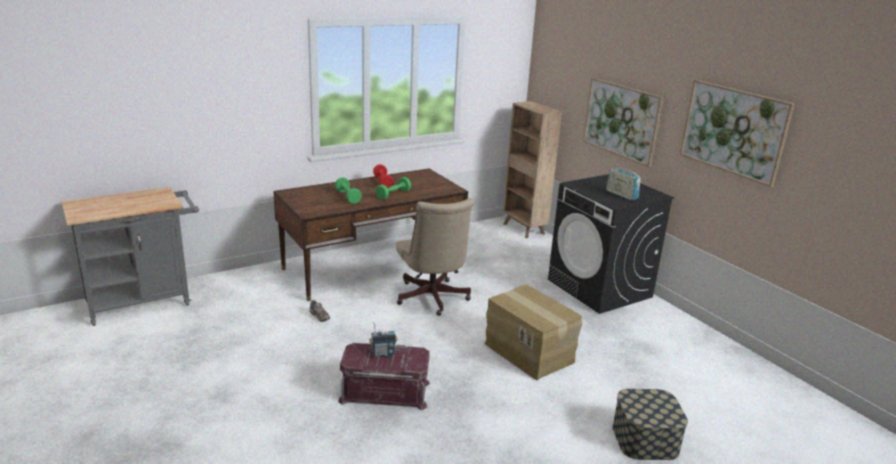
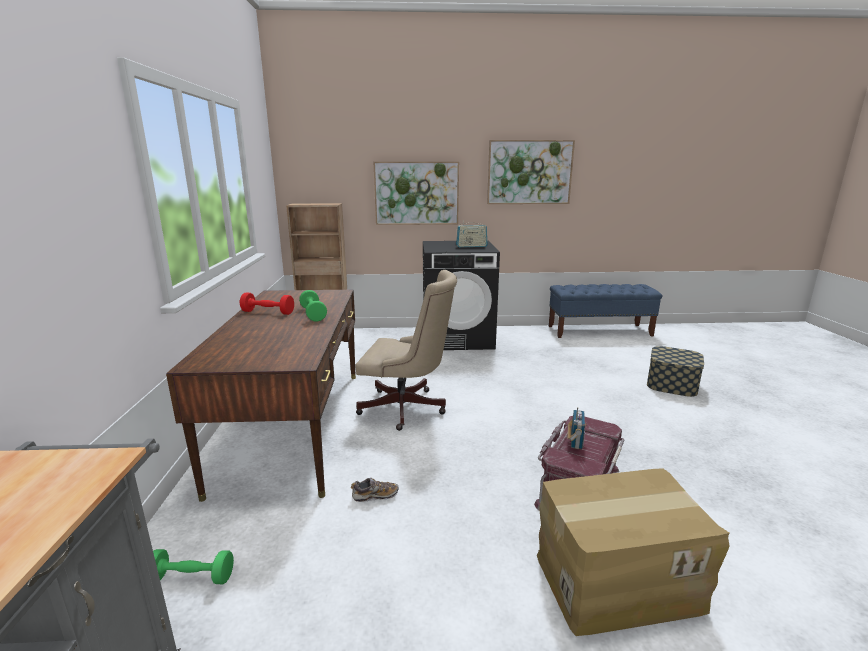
camera: 60 degrees left, 5 degrees down
(348, 197) = (282, 334): green dumbbell -> green dumbbell (191, 578)
(529, 352) = (537, 390): cardboard box -> cardboard box (616, 580)
(760, 374) = (599, 331): none -> blue bench

